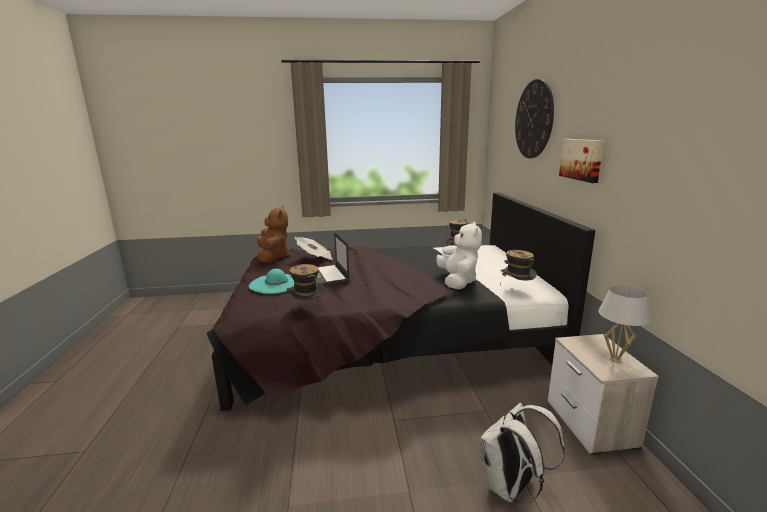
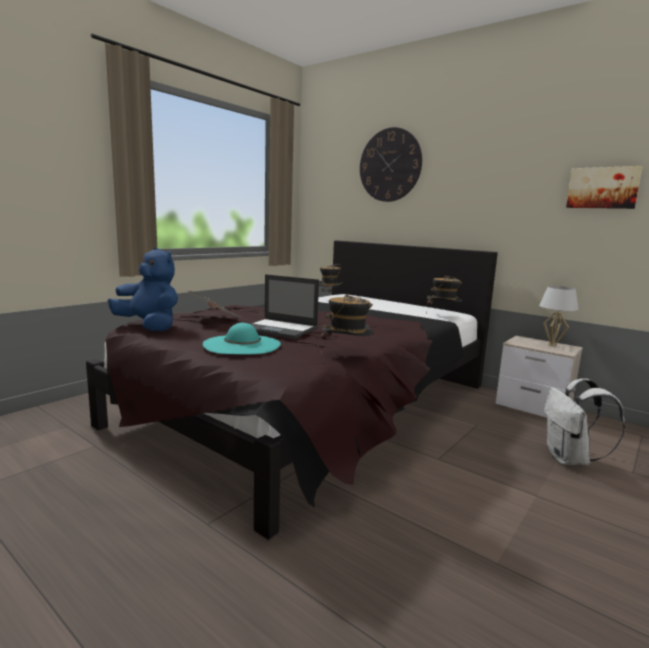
camera: 45 degrees left, 5 degrees down
(273, 257) = (149, 327): brown plush toy -> blue plush toy
(457, 281) = (393, 317): white plush toy -> none
(582, 159) = (468, 196): picture -> picture (603, 188)

